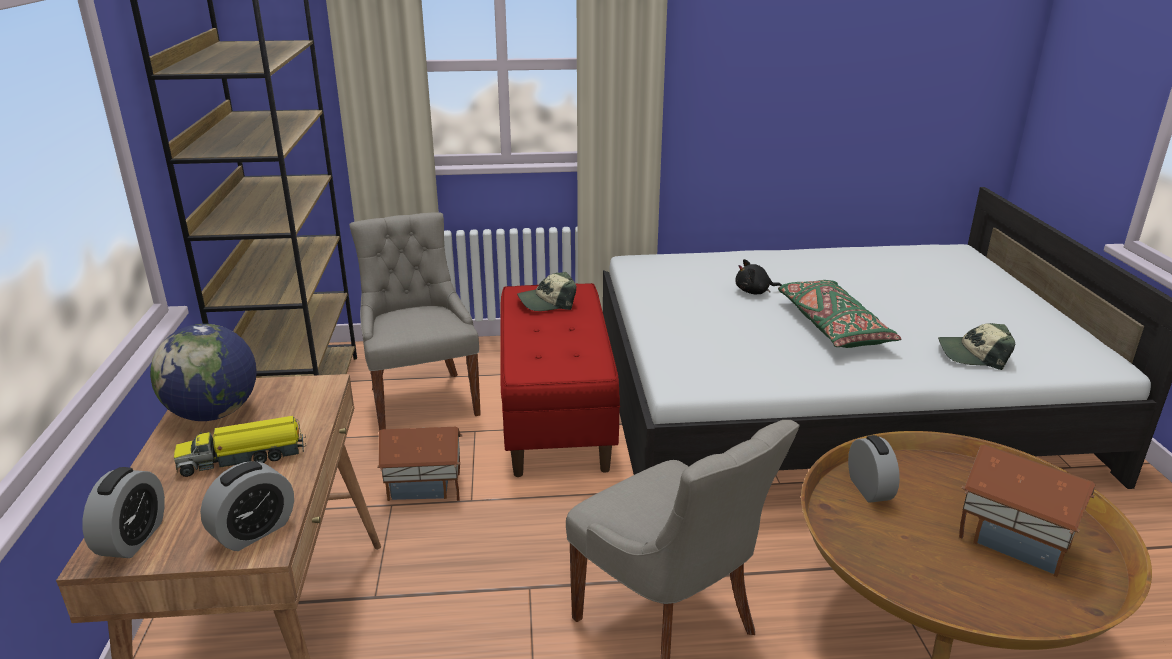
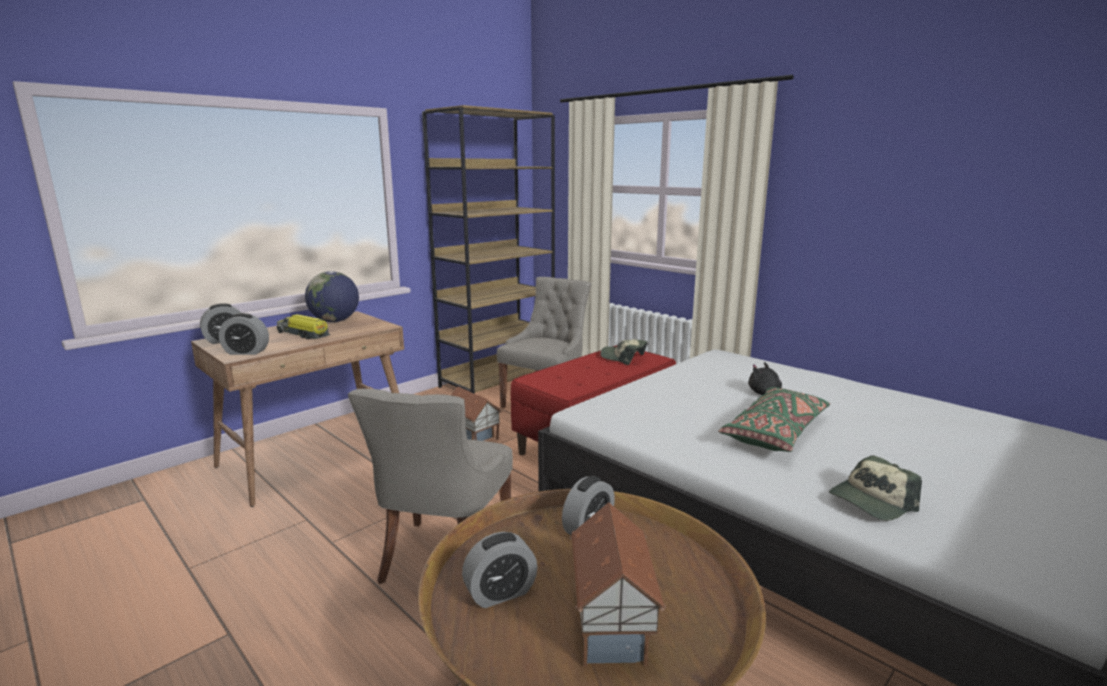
camera: 50 degrees right, 10 degrees down
(935, 578) = (500, 593): none -> alarm clock
(973, 355) = (871, 501): cap -> cap turned 90 degrees counterclockwise

